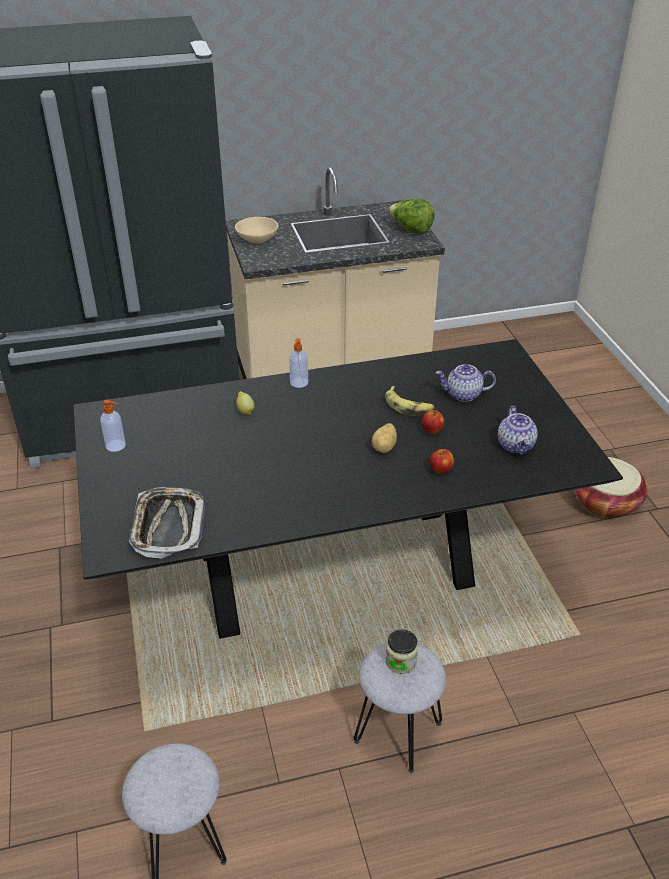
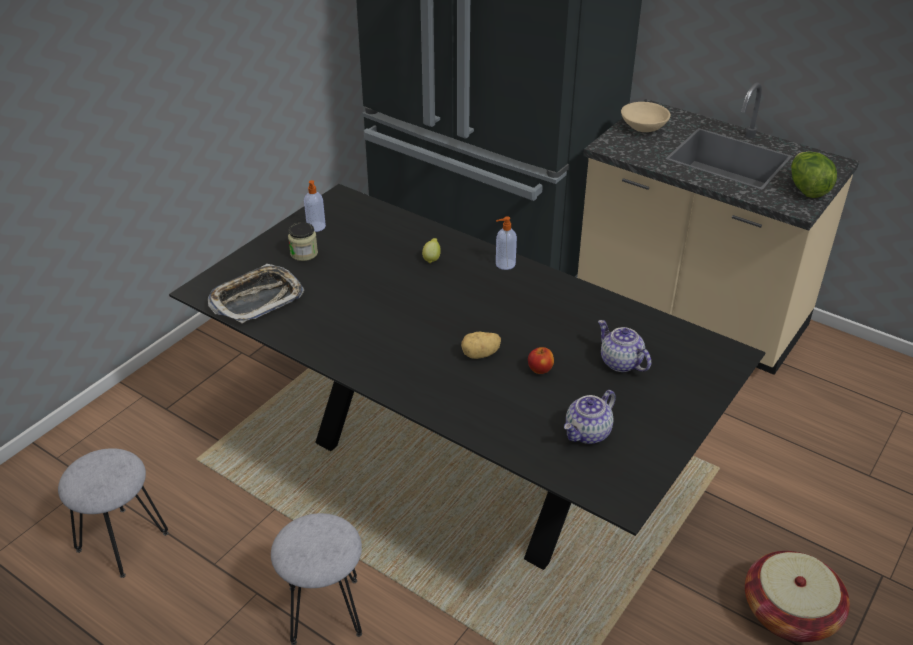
camera: 50 degrees right, 0 degrees up
(401, 661) = (323, 536): jar -> jar (304, 253)
(408, 406) = (556, 339): banana -> none
(440, 469) = (491, 402): apple -> none

